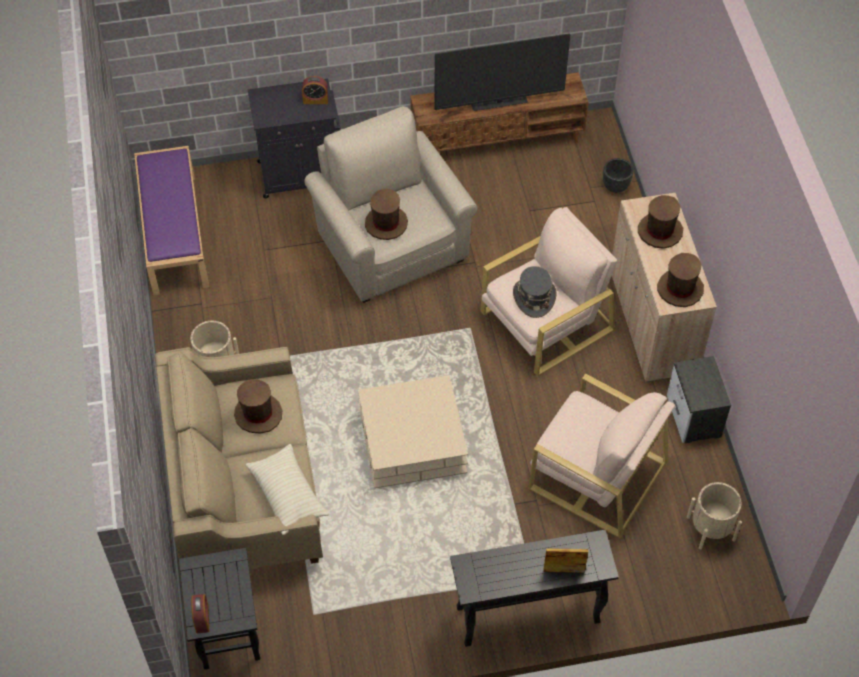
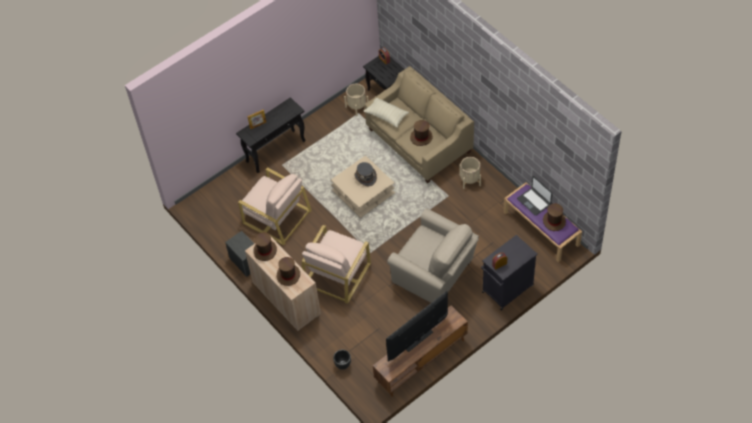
camera: 155 degrees right, 0 degrees up
(164, 223) = (534, 201): none -> laptop
(386, 224) = (428, 243): brown hat -> brown hat (554, 221)
(533, 297) = (338, 244): grey hat -> grey hat (365, 177)
(597, 474) = (276, 216): beige armchair -> beige armchair turned 150 degrees counterclockwise
(710, 528) = (217, 218): beige planter -> beige planter (357, 107)

